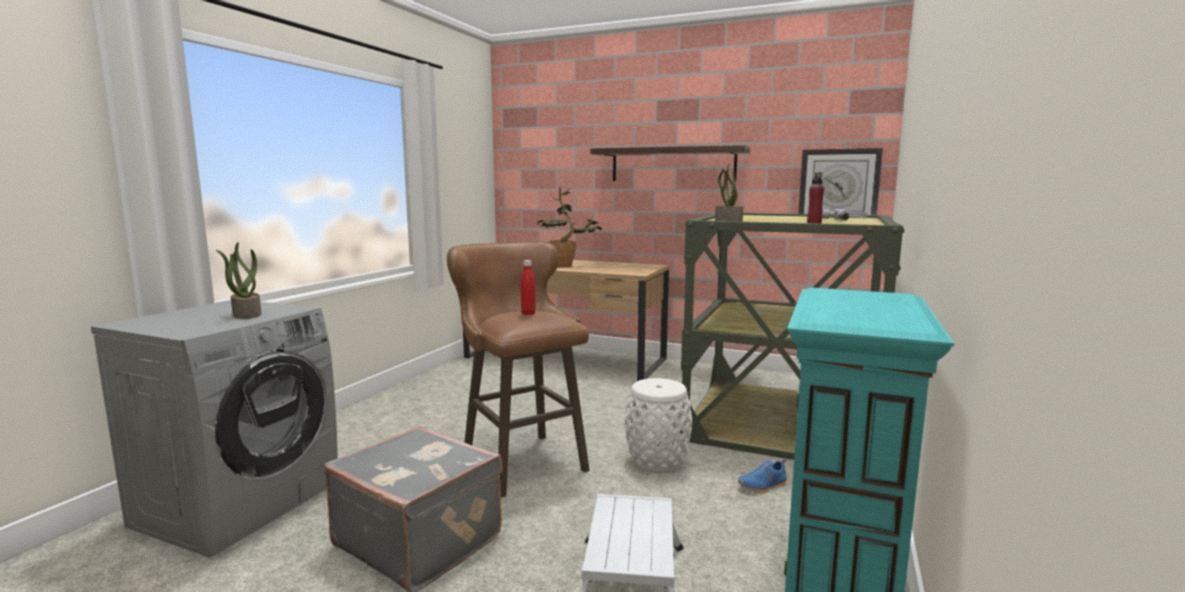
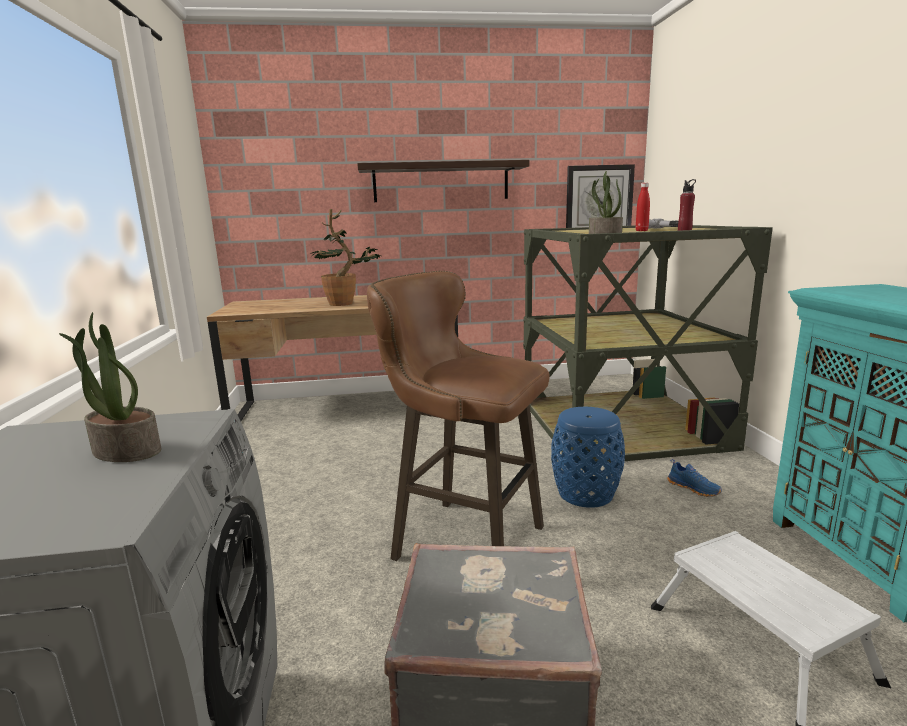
camera: 30 degrees left, 5 degrees up
(528, 313) = (485, 361): red bottle -> red bottle (641, 231)
(657, 461) = (585, 494): white stool -> blue stool
(763, 486) = (694, 488): blue shoe -> blue shoe turned 75 degrees counterclockwise

